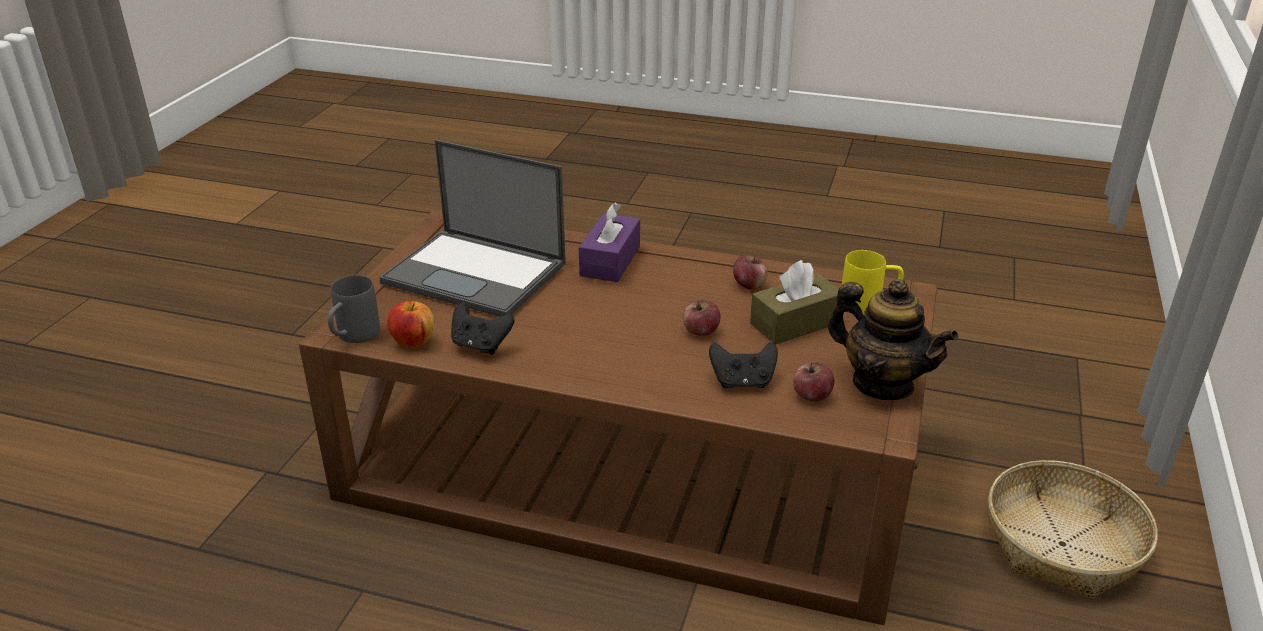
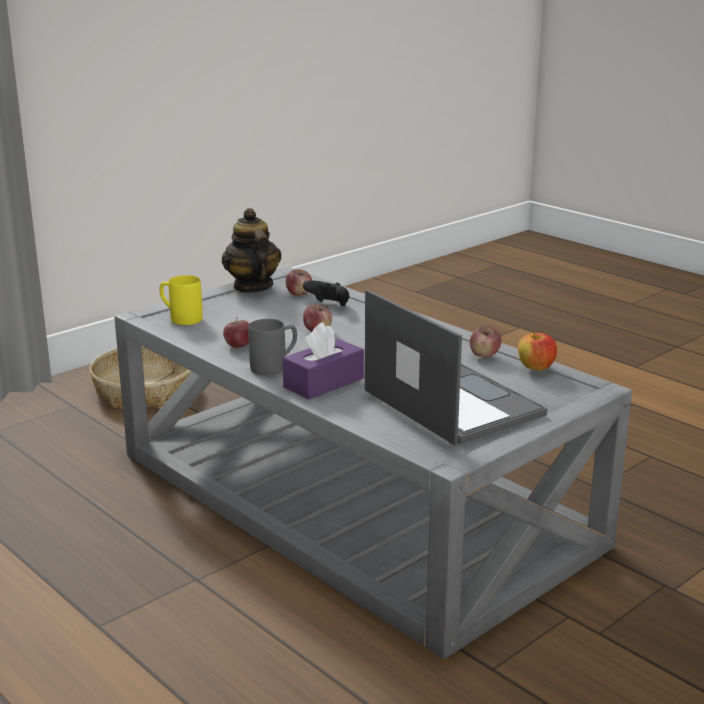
camera: 150 degrees left, 10 degrees down
(353, 337) = (584, 381): grey mug -> grey mug (275, 366)
(480, 345) = (484, 354): black game controller -> apple
(632, 464) = (349, 499): brown coffee table -> grey coffee table
(795, 323) = (247, 321): brown tissue box -> none

